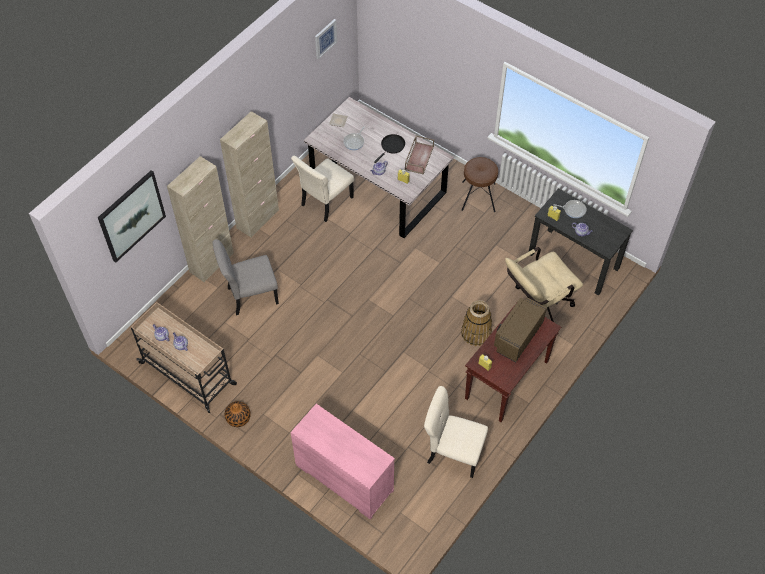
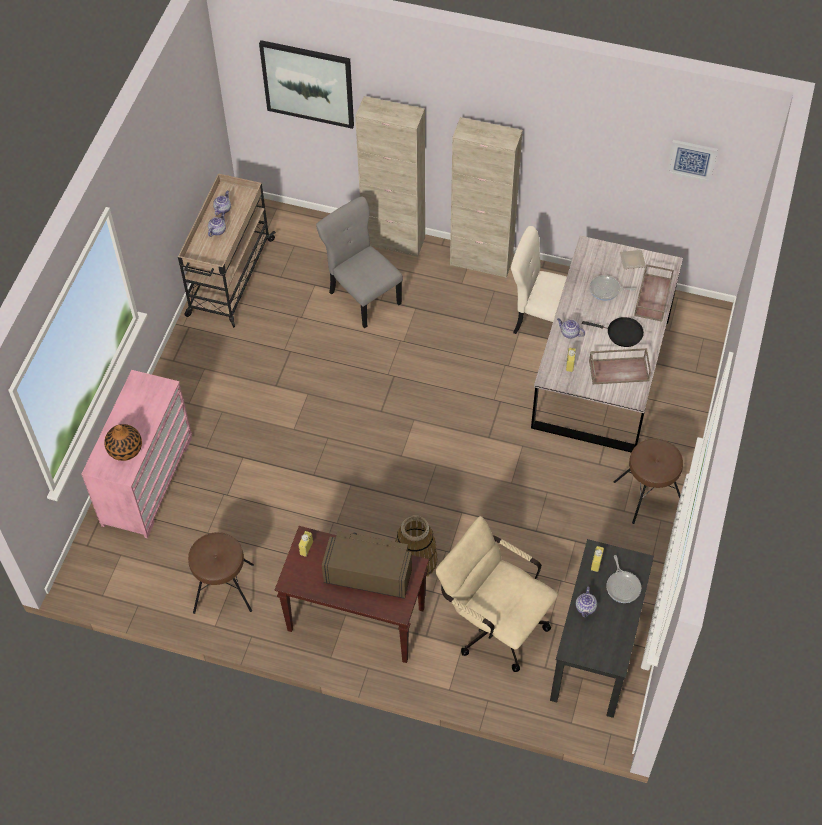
camera: 70 degrees right, 0 degrees up
(238, 418) = (190, 346): vase -> vase (125, 449)
(371, 122) = (652, 296): none -> brown tray
(452, 452) = (223, 587): beige chair -> brown stool

